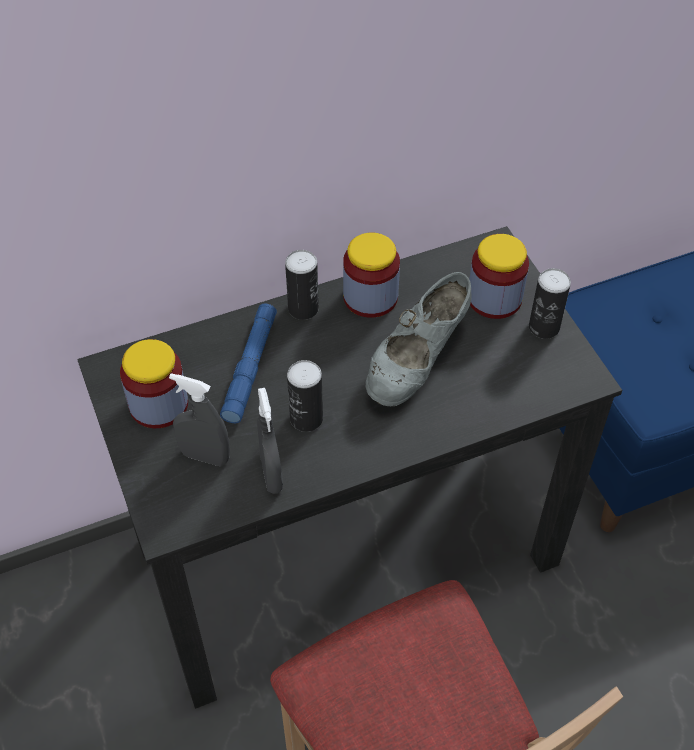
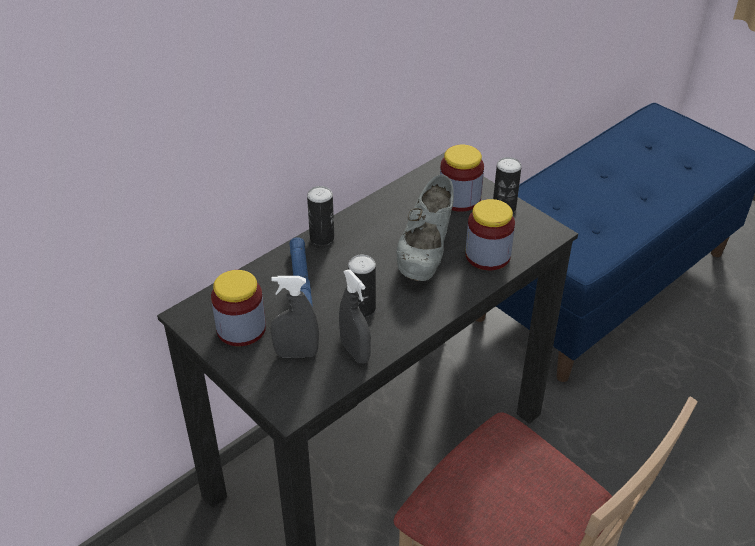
camera: 20 degrees left, 10 degrees down
(370, 297) = (369, 219): jar -> jar (487, 255)

